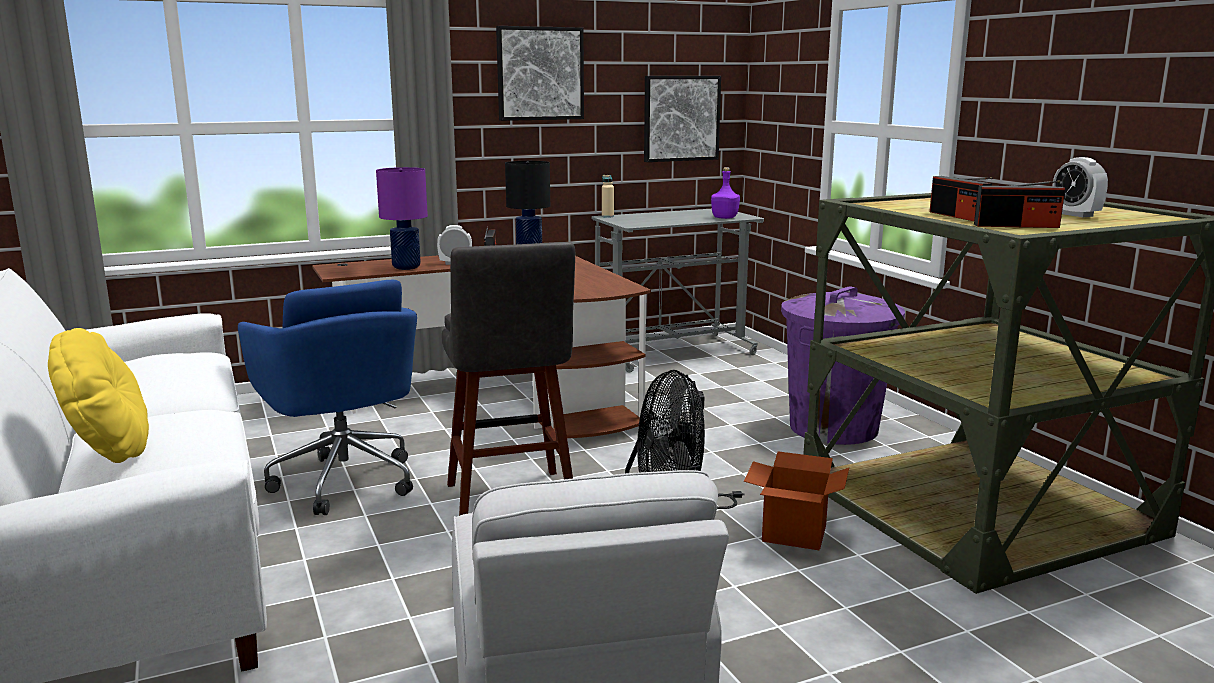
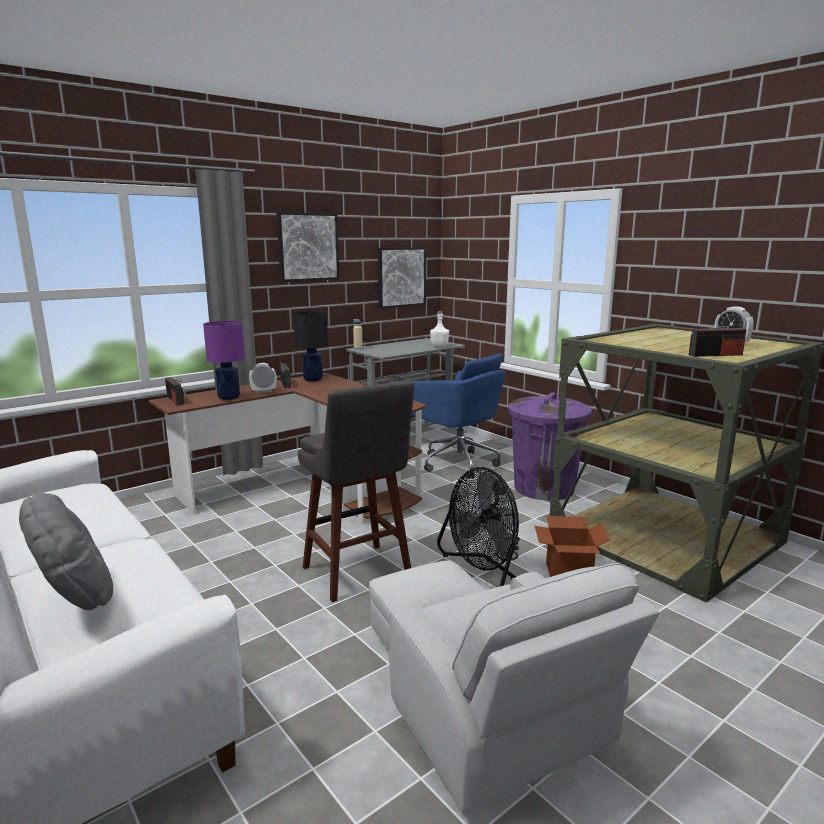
camera: 15 degrees left, 0 degrees up
(110, 454) = (75, 601): yellow pillow -> grey pillow
(342, 480) = (216, 574): blue office chair -> blue office chair (455, 463)
(724, 218) = (439, 346): purple bottle -> white bottle
(958, 216) = (668, 348): radio -> radio (175, 400)

